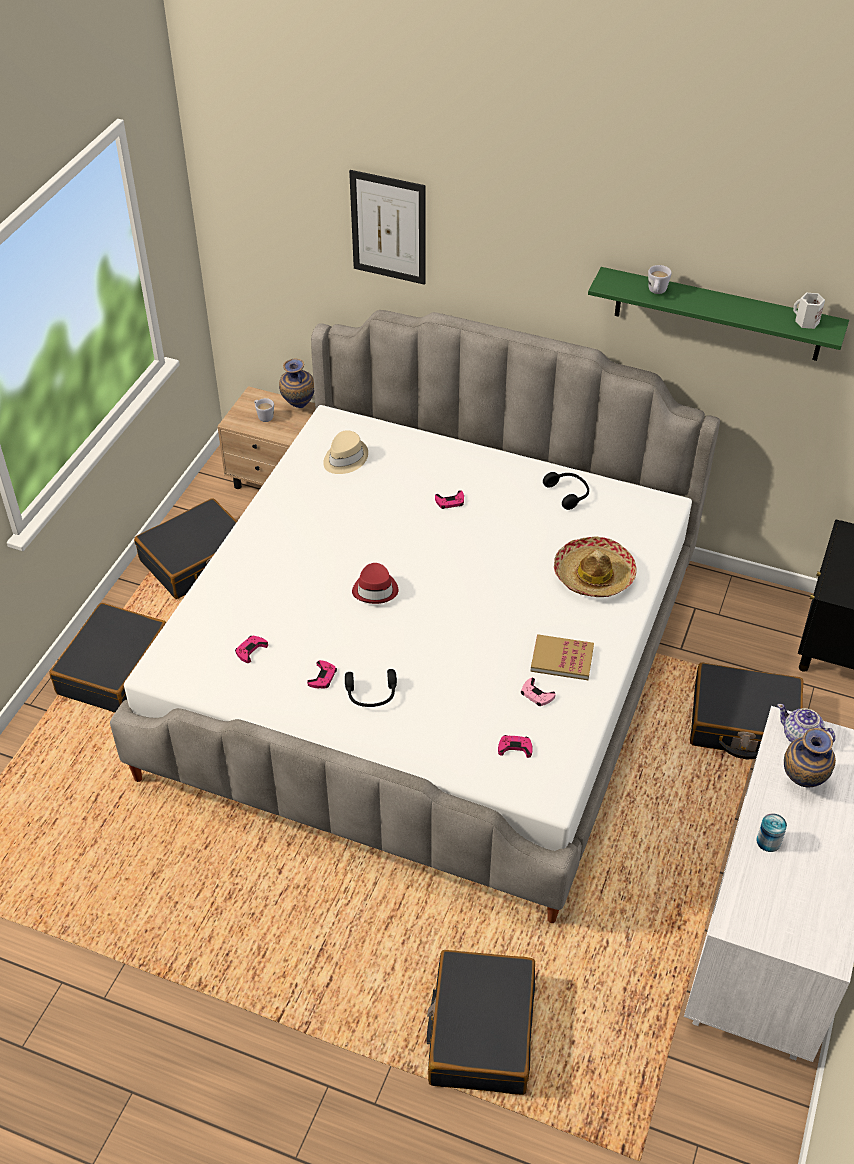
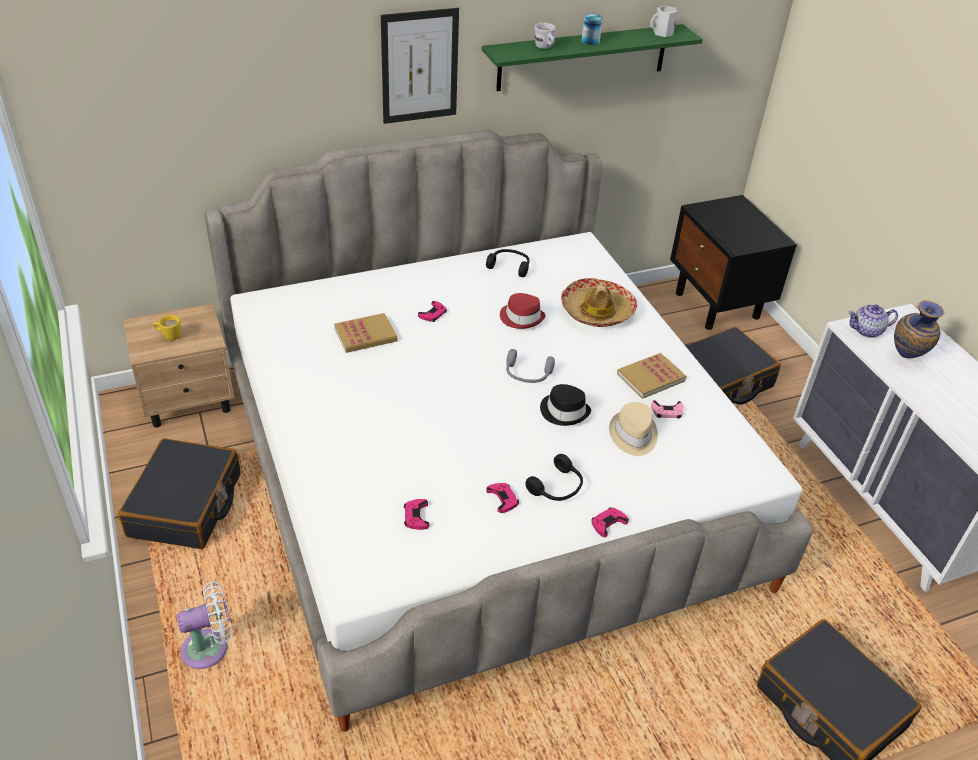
camera: 45 degrees left, 5 degrees down
(115, 670) = (210, 648): black suitcase -> white fan
(263, 416) = (168, 336): white mug -> yellow mug
(298, 407) = (194, 315): vase -> none
(344, 458) = (306, 324): beige hat -> beige hat (633, 435)
(375, 589) = (458, 407): red hat -> red hat (521, 317)
(377, 491) = (365, 335): none -> book
(388, 227) = (266, 76): picture -> picture (419, 66)
(452, 642) = (564, 411): none -> black hat
(461, 595) = (527, 375): none -> grey headphones
(515, 748) = (702, 457): pink game controller -> pink game controller (608, 523)
(768, 841) = (940, 405): can -> can (590, 41)

